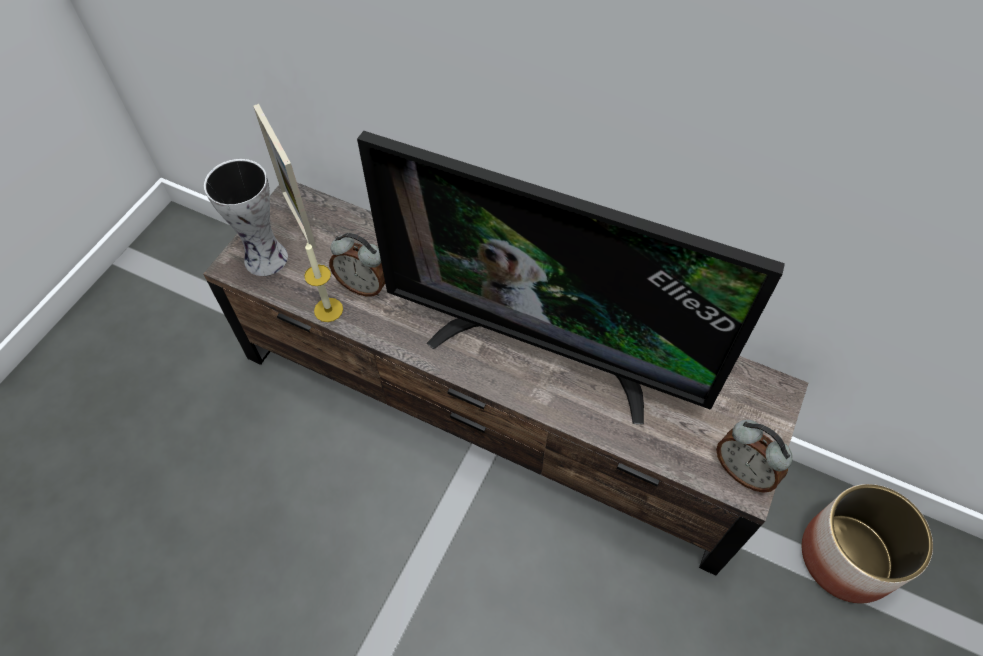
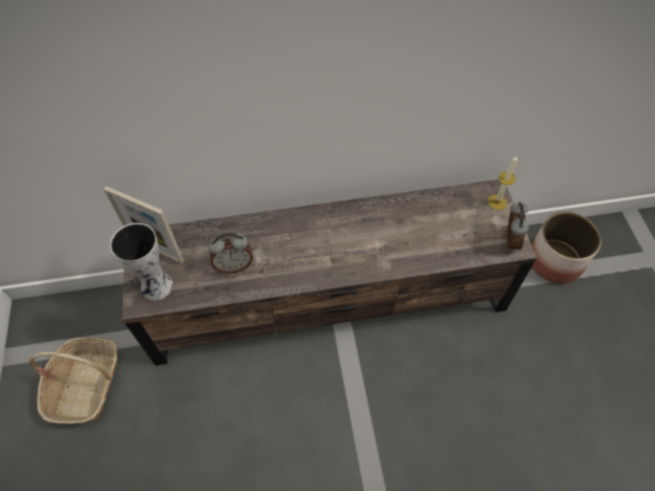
camera: 35 degrees left, 0 degrees up
(168, 334) = (86, 385): none -> basket
(328, 310) = (224, 292): candle -> candle (497, 202)
(547, 350) = (367, 239): television -> none
(743, 471) = (509, 240): alarm clock -> alarm clock turned 90 degrees counterclockwise

